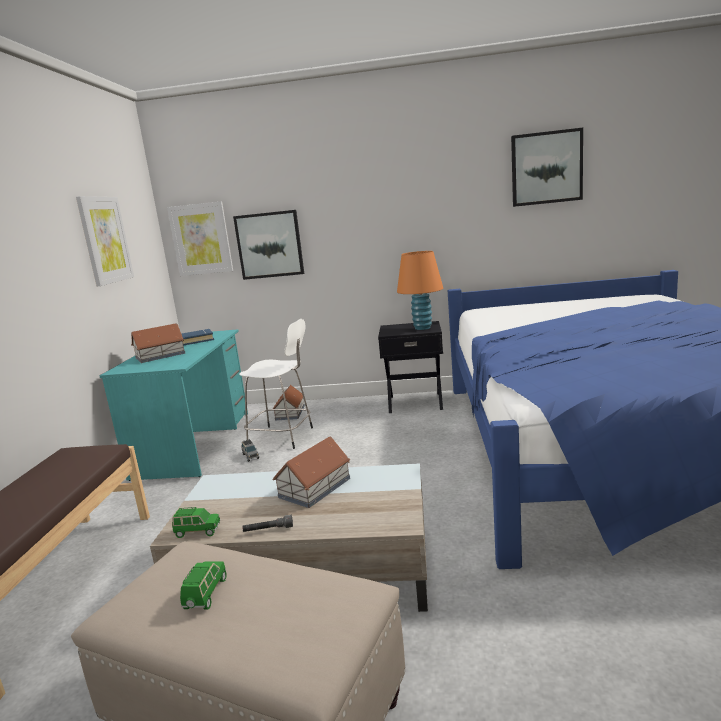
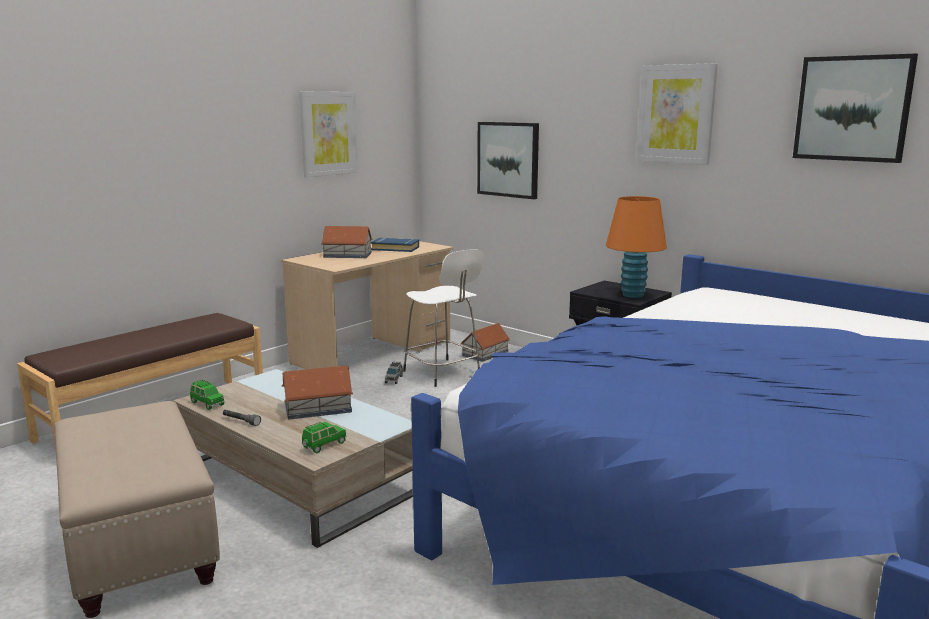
camera: 35 degrees right, 0 degrees up
(195, 443) = (373, 352): turquoise desk -> beige desk
(201, 239) = (449, 142): picture -> picture (676, 114)
(205, 594) = (123, 432): green toy car -> green toy car (324, 445)

